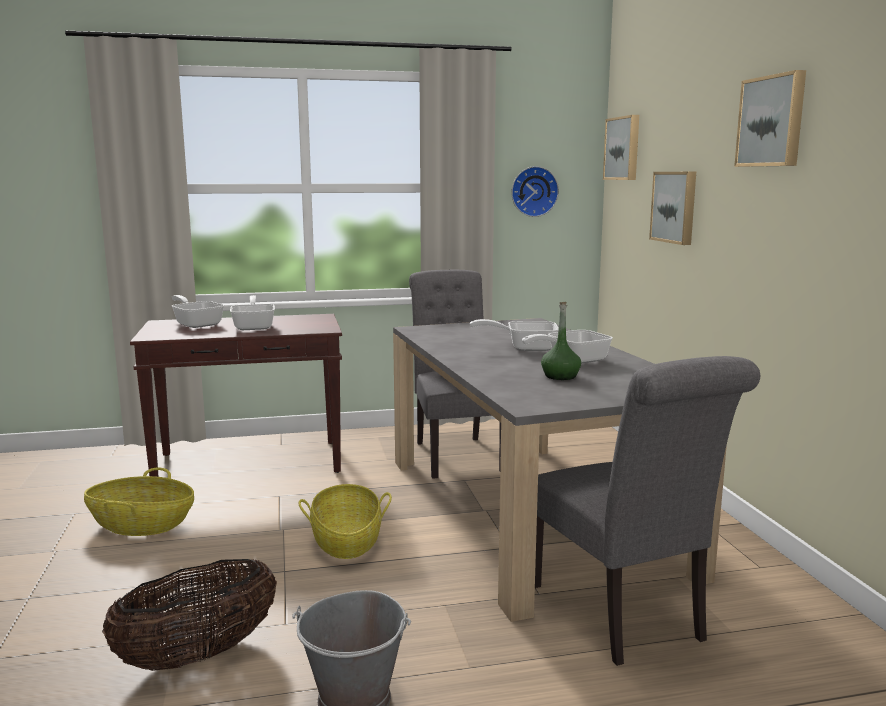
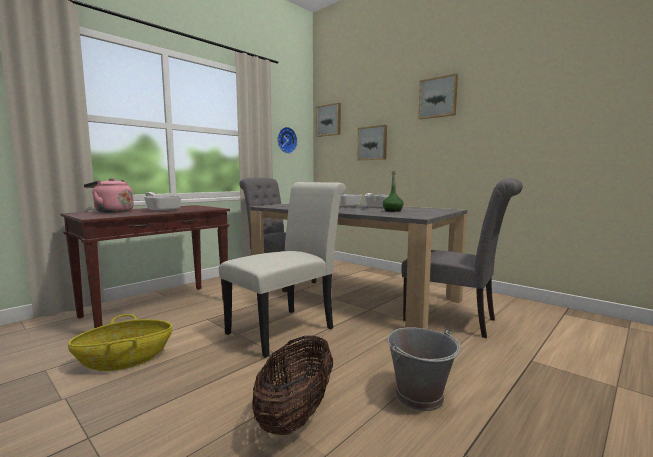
camera: 35 degrees left, 5 degrees down
(197, 324) = (112, 212): frying pan -> pink kettle
(346, 541) = (286, 329): basket -> white chair

